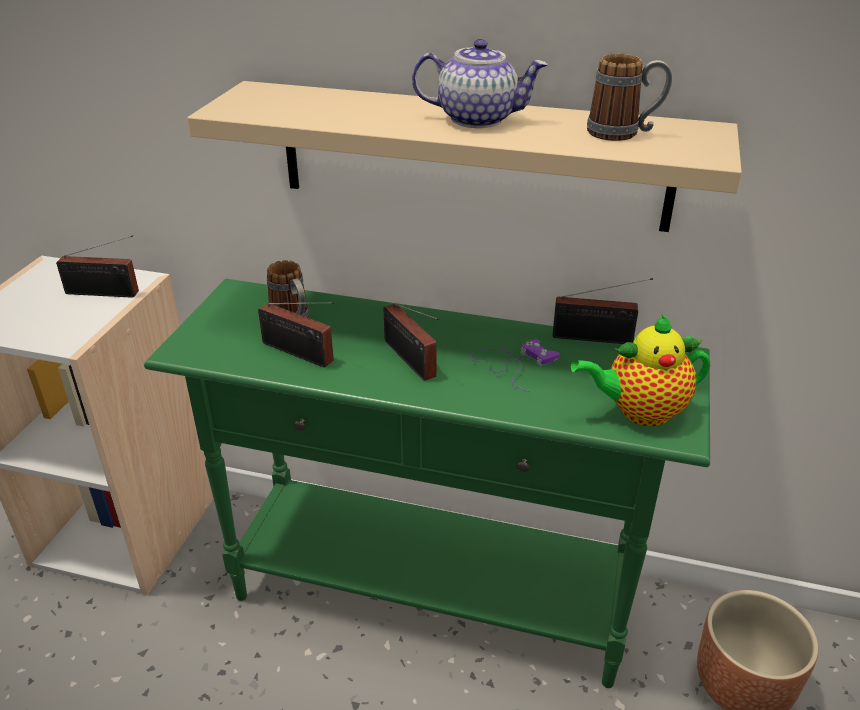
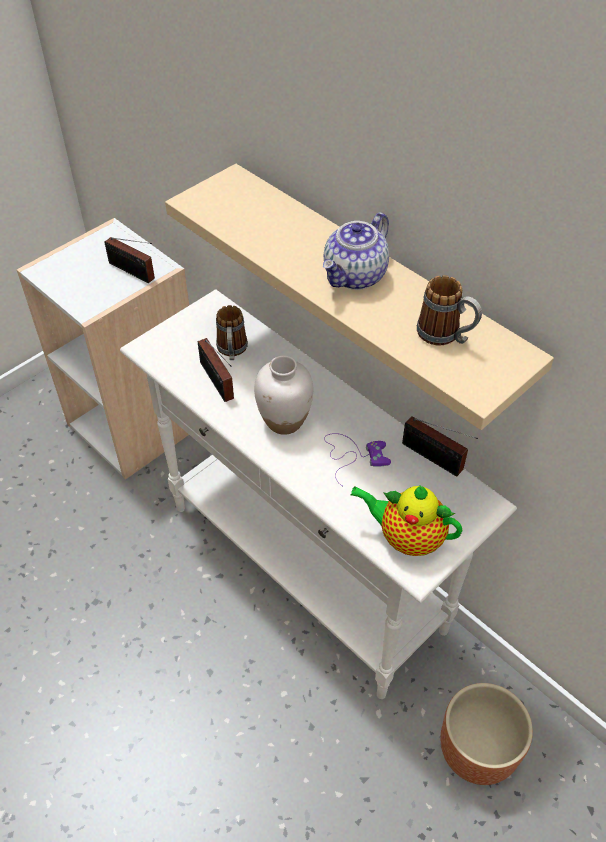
camera: 30 degrees right, 15 degrees up
(411, 361) = (284, 421): radio -> white vase
(432, 593) = (305, 568): green console table -> white console table
(478, 119) = (355, 276): teapot -> teapot turned 90 degrees clockwise

